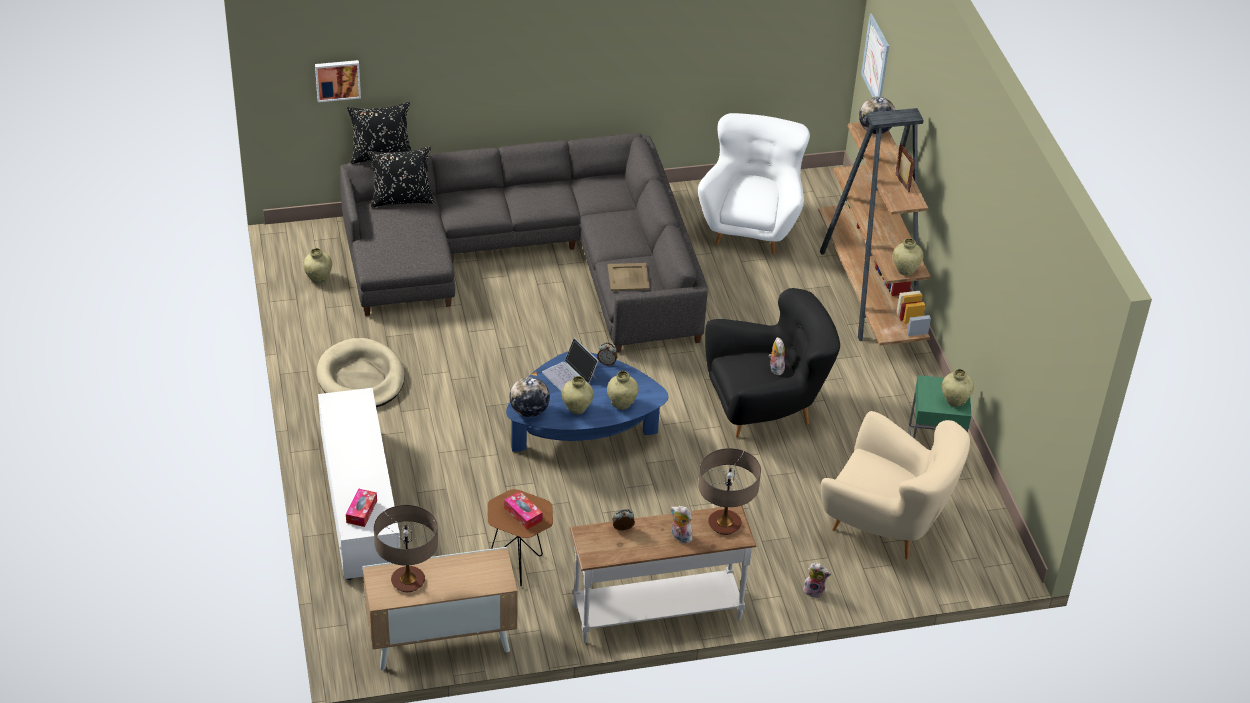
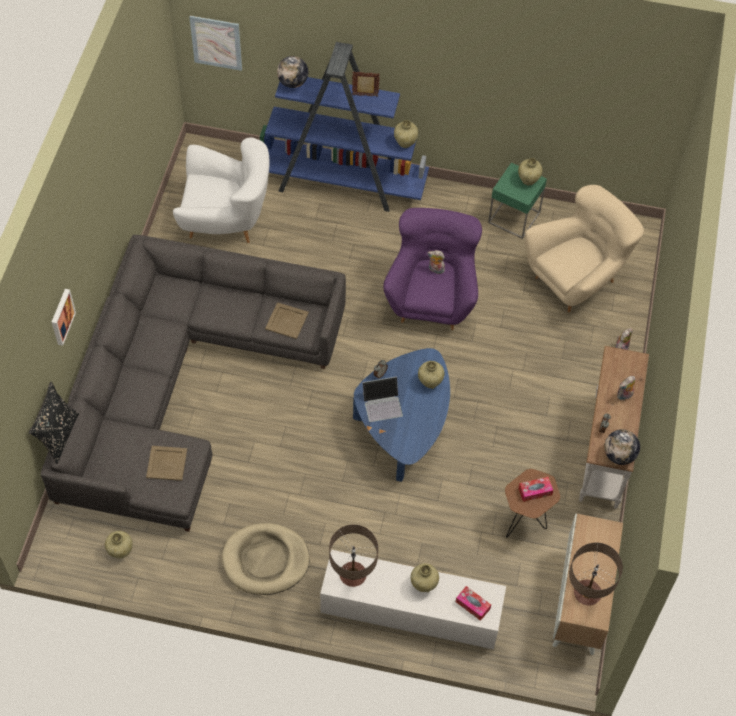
camera: 65 degrees left, 15 degrees up
(337, 79) = (18, 422): picture -> picture (61, 316)
(401, 199) = (97, 445): black pillow -> none
(407, 247) = (166, 463): none -> beige tray
(529, 411) = (410, 447): globe -> globe (619, 455)
(577, 408) = (422, 414): beige vase -> beige vase (423, 585)
(724, 524) = (622, 364): table lamp -> table lamp (352, 575)
(751, 226) = (225, 221): white armchair -> white armchair turned 150 degrees clockwise
(765, 408) = (431, 299): black armchair -> purple armchair
(869, 293) = (341, 183): brown bookcase -> blue bookcase

